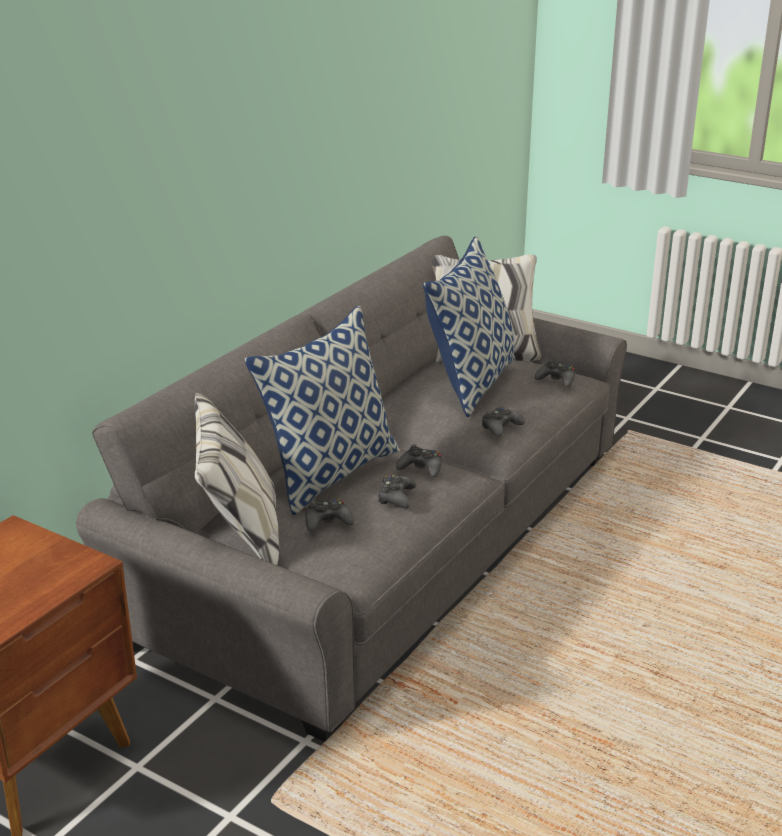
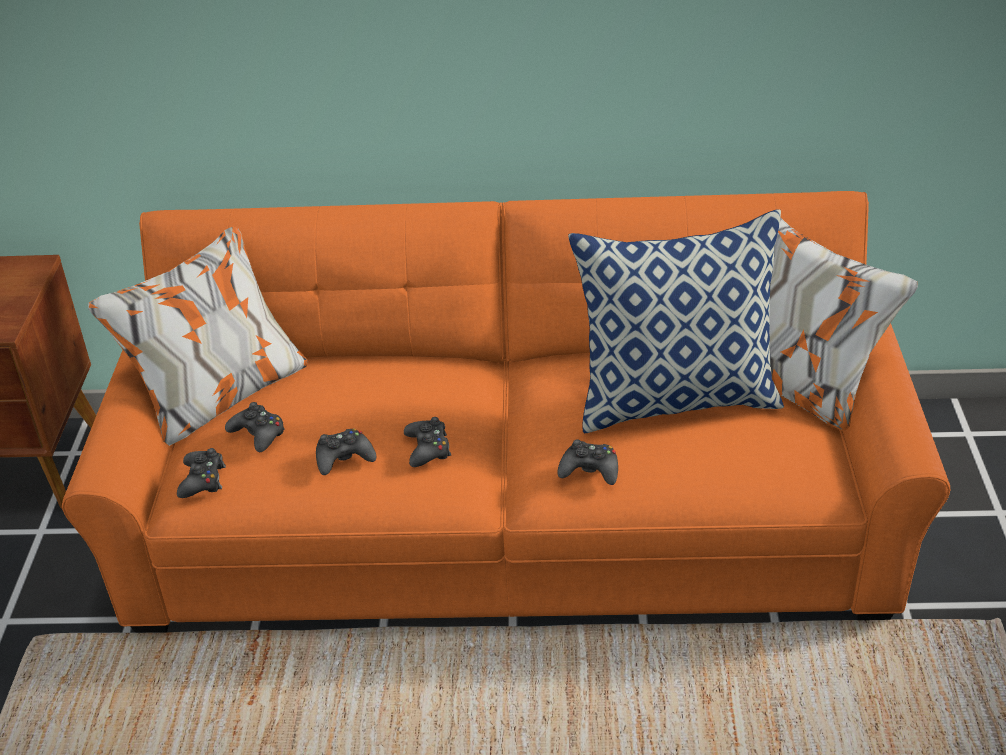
camera: 60 degrees right, 10 degrees up
(329, 473) = (360, 392): pillow -> none
(390, 540) = (511, 517): grey sofa -> orange sofa
(556, 379) = (773, 465): black game controller -> black game controller (202, 480)

